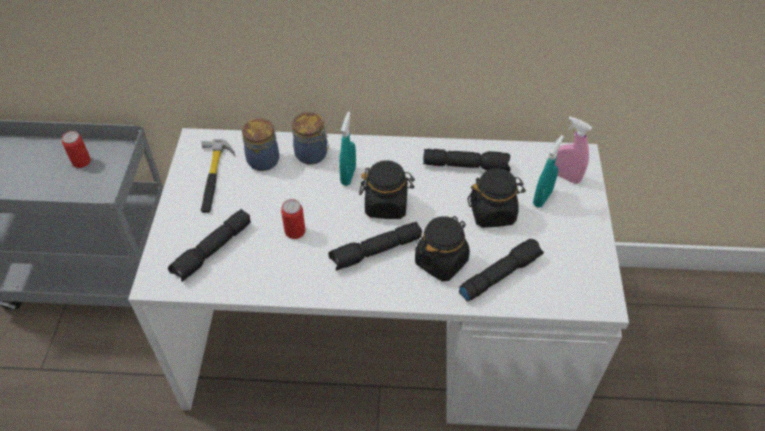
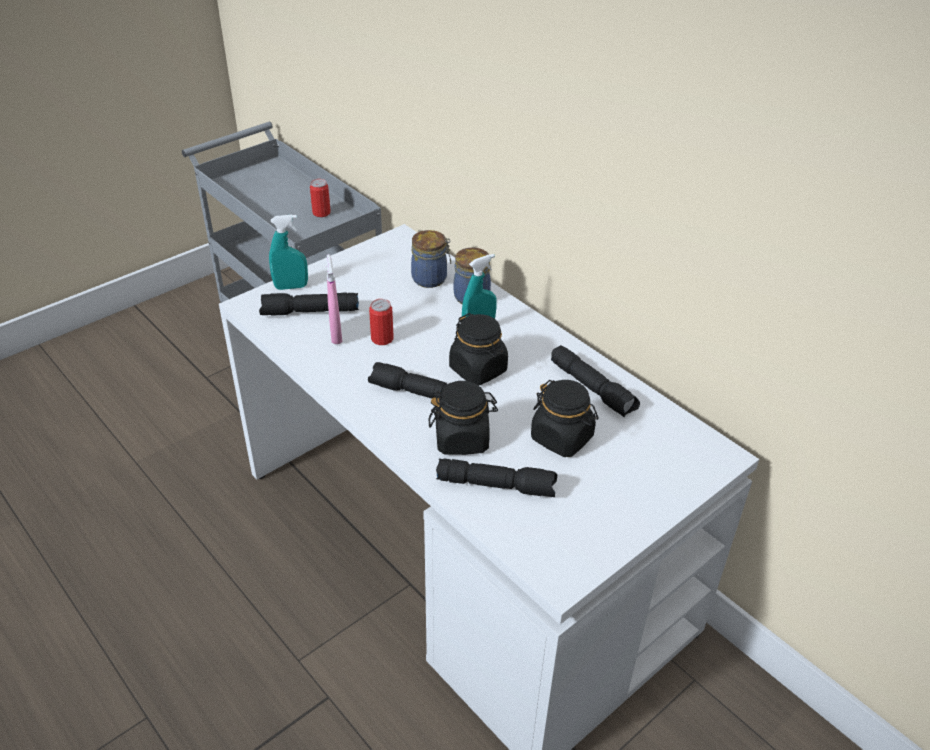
camera: 45 degrees right, 10 degrees down
(214, 177) = (378, 267): hammer -> none
(542, 198) = (628, 460): turquoise spray bottle -> turquoise spray bottle (291, 287)
(566, 177) = (679, 461): pink spray bottle -> pink spray bottle (336, 335)

